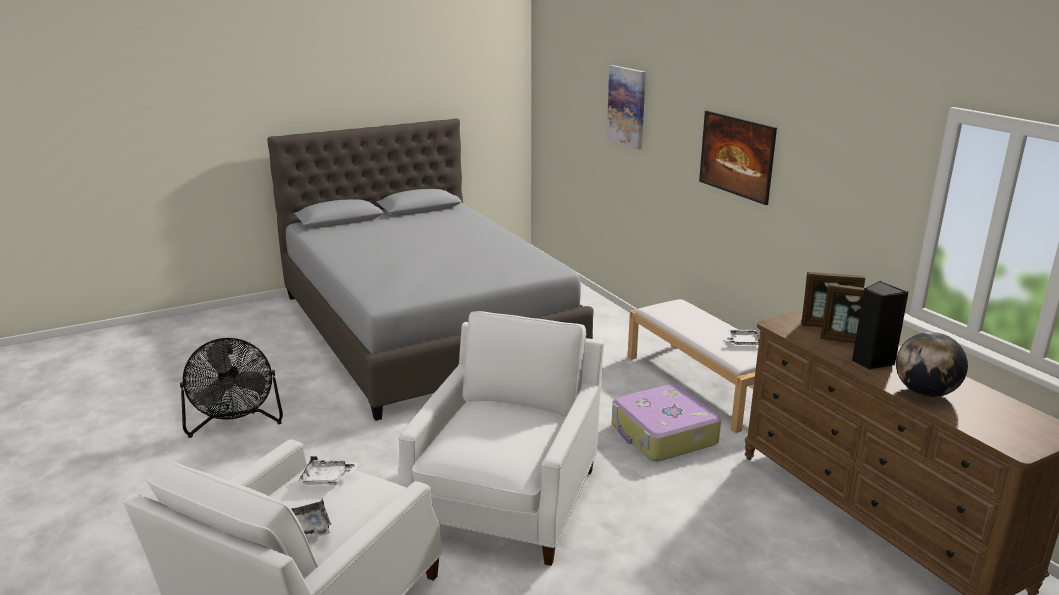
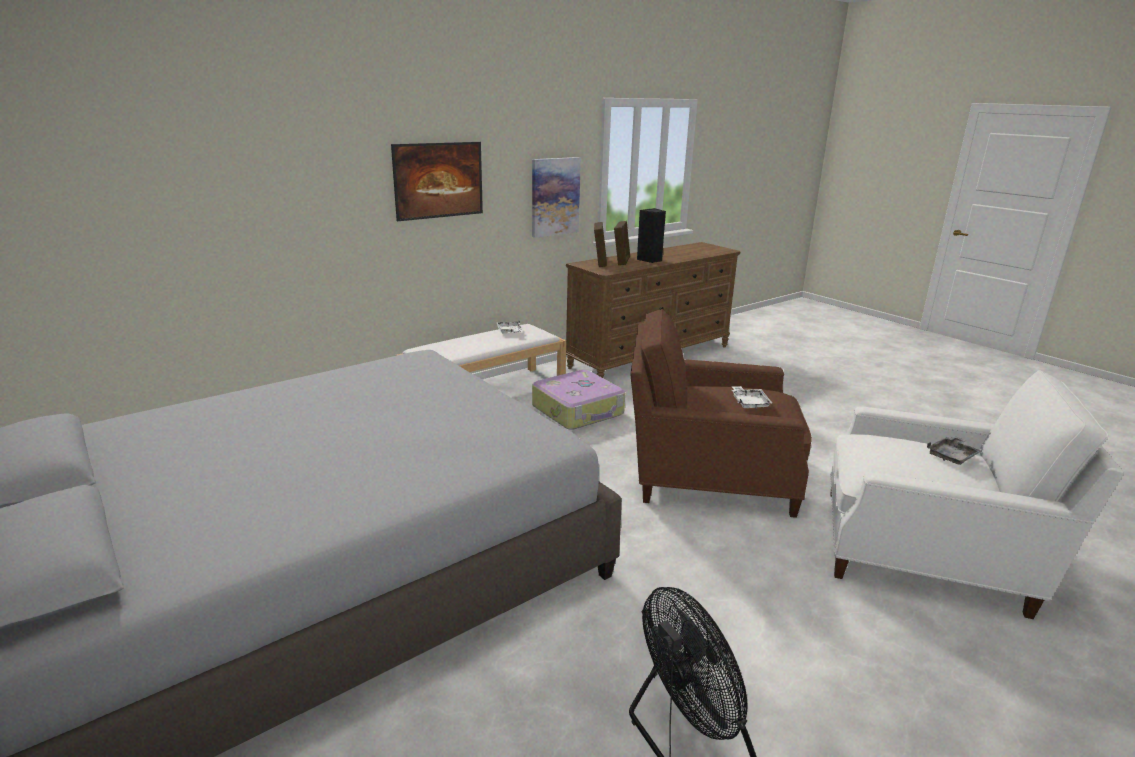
camera: 100 degrees left, 0 degrees up
(327, 478) = (887, 459): white tray -> white tray (749, 403)
(506, 497) = (708, 473): white armchair -> brown armchair
(627, 106) = (238, 169): picture -> picture (555, 196)
(925, 392) = (682, 256): globe -> none

